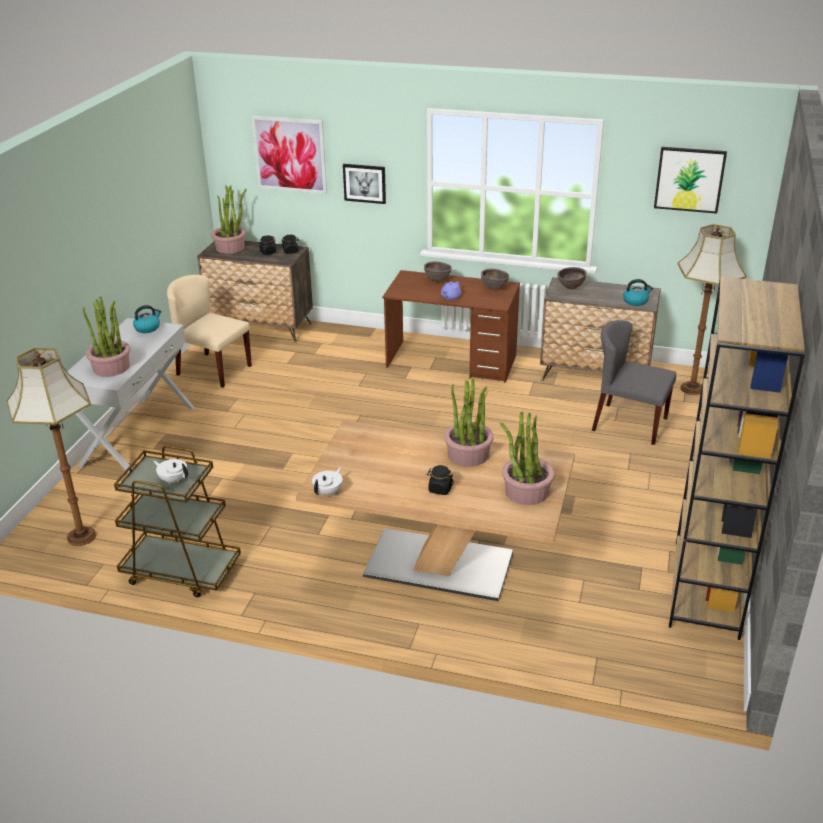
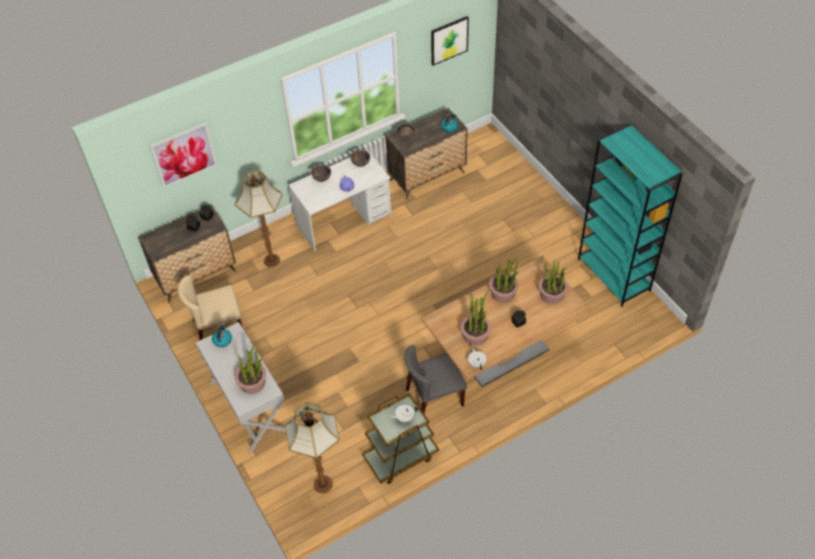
camera: 45 degrees left, 20 degrees up
(230, 248) = (162, 240): potted plant -> potted plant (475, 334)
(364, 183) = (244, 144): picture -> none
(451, 362) = (344, 220): brown desk -> white desk
(629, 424) = (481, 200): grey chair -> grey chair (434, 398)
(693, 388) = (482, 152): floor lamp -> floor lamp (272, 260)
(706, 589) = (614, 275): brown bookcase -> turquoise bookcase

